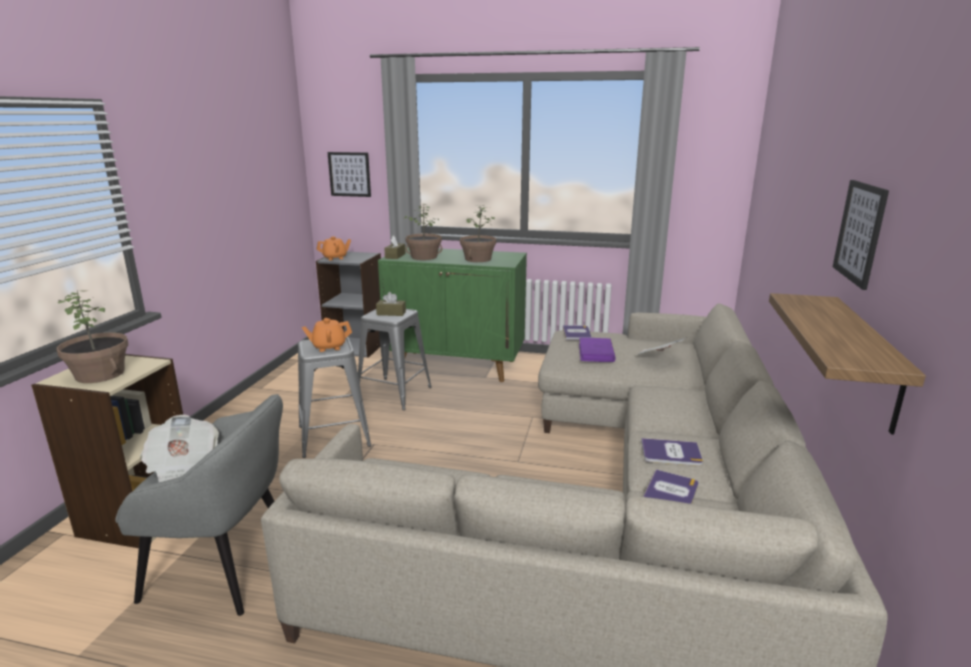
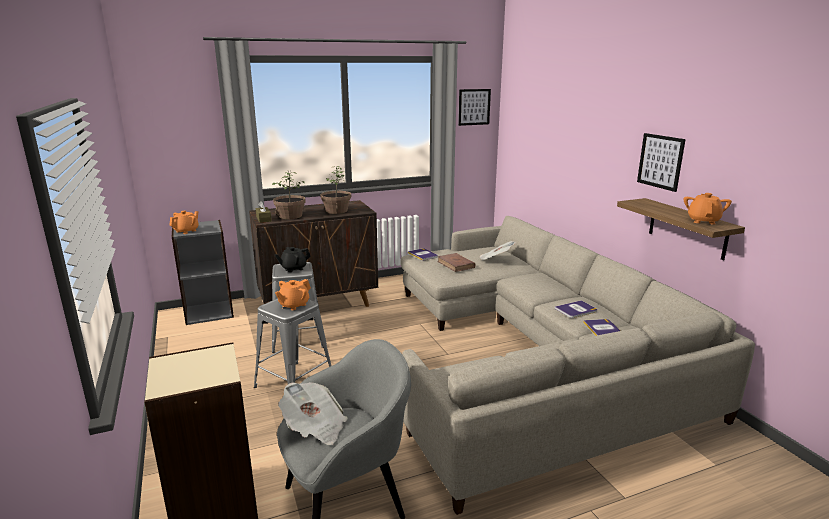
camera: 35 degrees left, 0 degrees up
(101, 374) = (196, 372): potted plant -> none
(349, 174) = (180, 149): picture -> picture (474, 107)
(391, 313) = (293, 268): brown tissue box -> black teapot
(457, 366) = (319, 304): green cabinet -> brown cabinet
(596, 353) = (456, 264): purple book -> brown book
(854, 347) = (703, 221): none -> orange teapot

